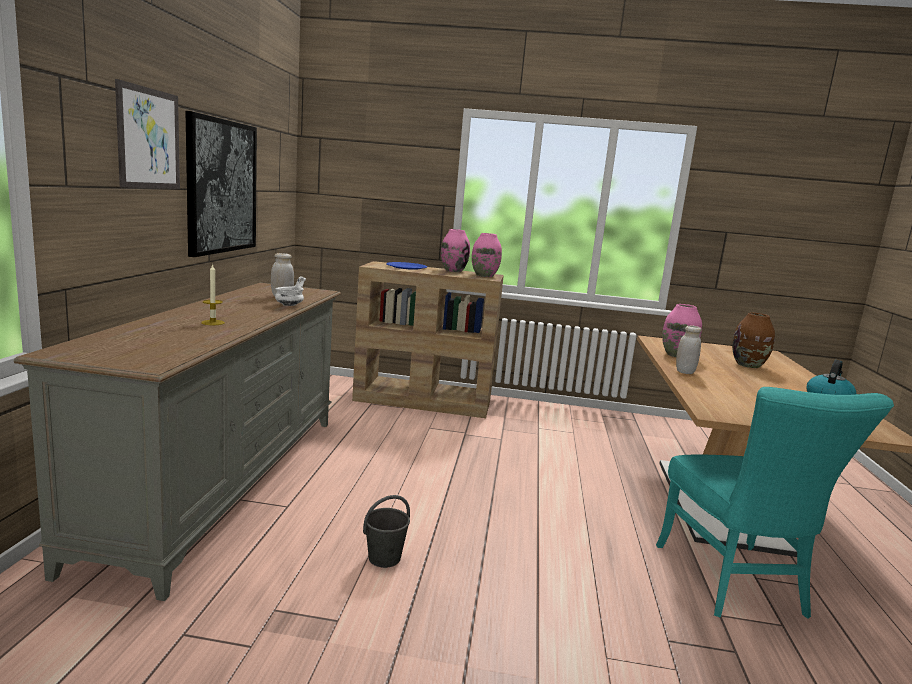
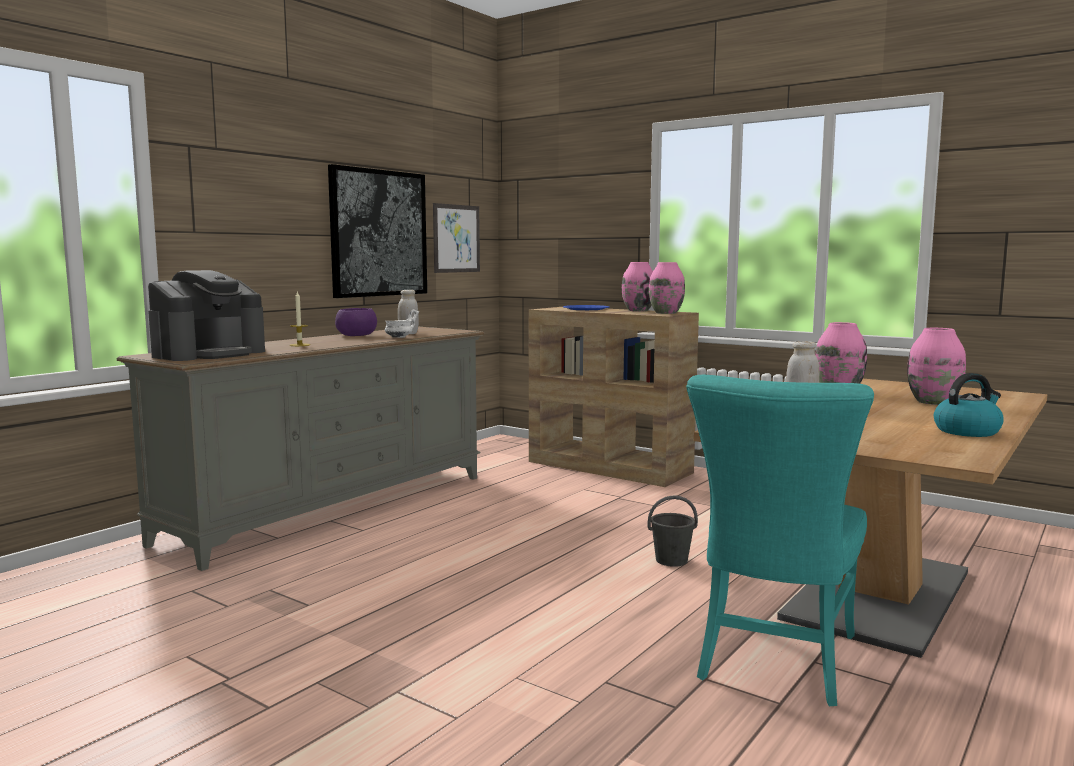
camera: 30 degrees right, 5 degrees down
(141, 346) = (209, 354): none -> coffee machine
(149, 138) = (283, 191): picture -> picture (456, 238)
(235, 301) = (356, 335): none -> purple bowl
(385, 558) = (401, 575): grey bucket -> grey bucket (672, 560)
(748, 365) = (934, 402): brown vase -> pink vase

